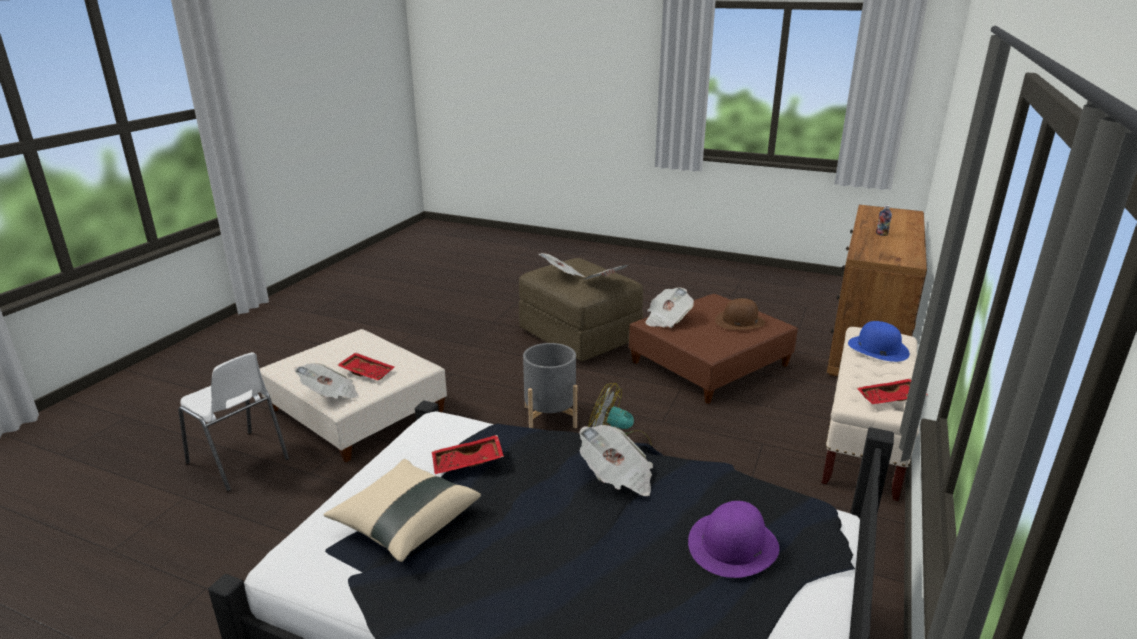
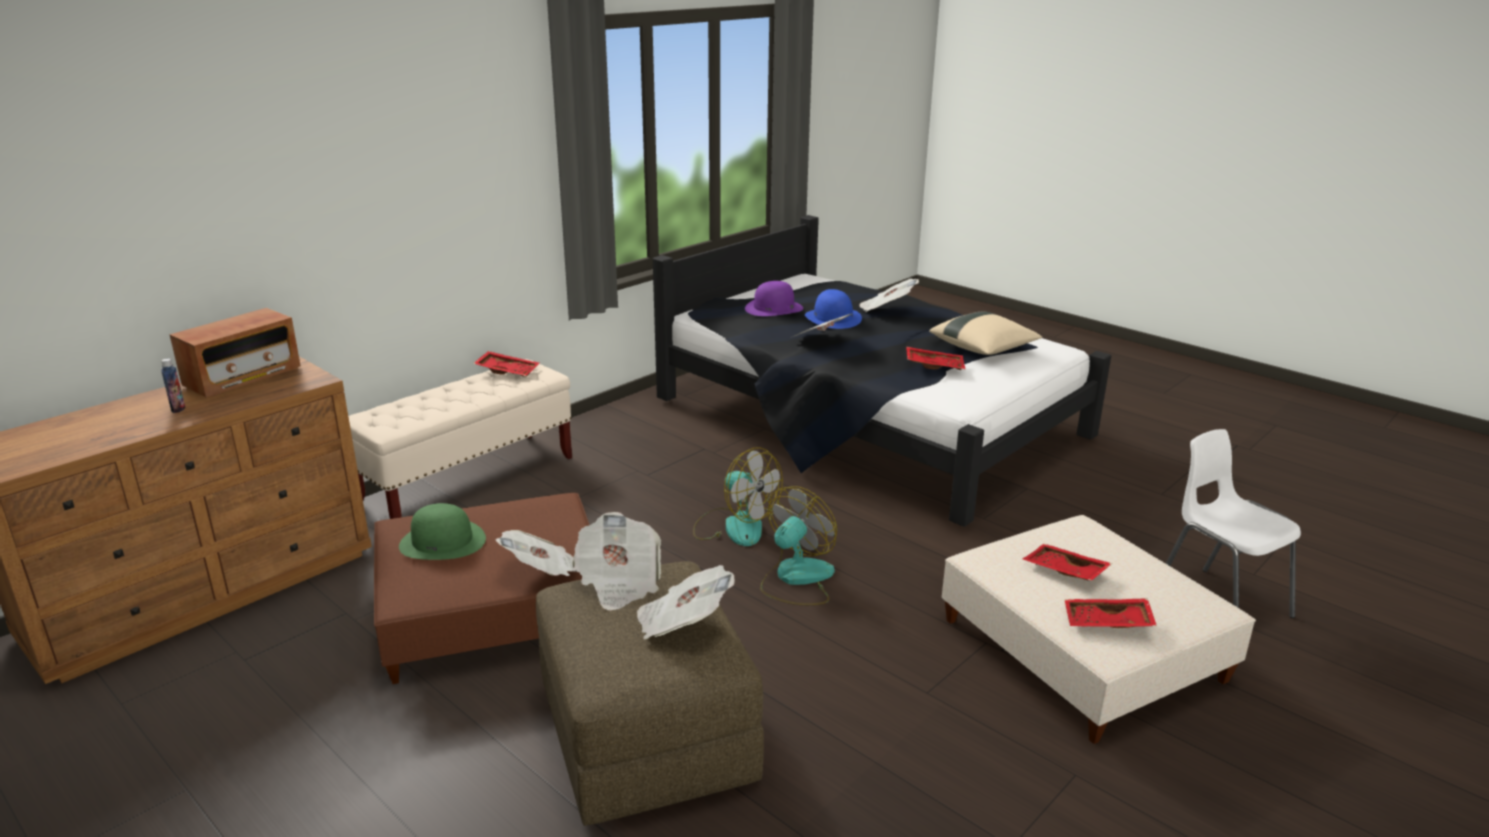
camera: 160 degrees left, 0 degrees up
(330, 395) = (1105, 544): newspaper -> newspaper (886, 309)
(351, 347) = (1107, 623): none -> red tray
(550, 417) = (796, 579): grey planter -> fan
(740, 321) = (443, 541): brown hat -> green hat
(877, 348) = (416, 409): blue hat -> blue hat (833, 318)
(902, 251) = (243, 377): none -> radio

